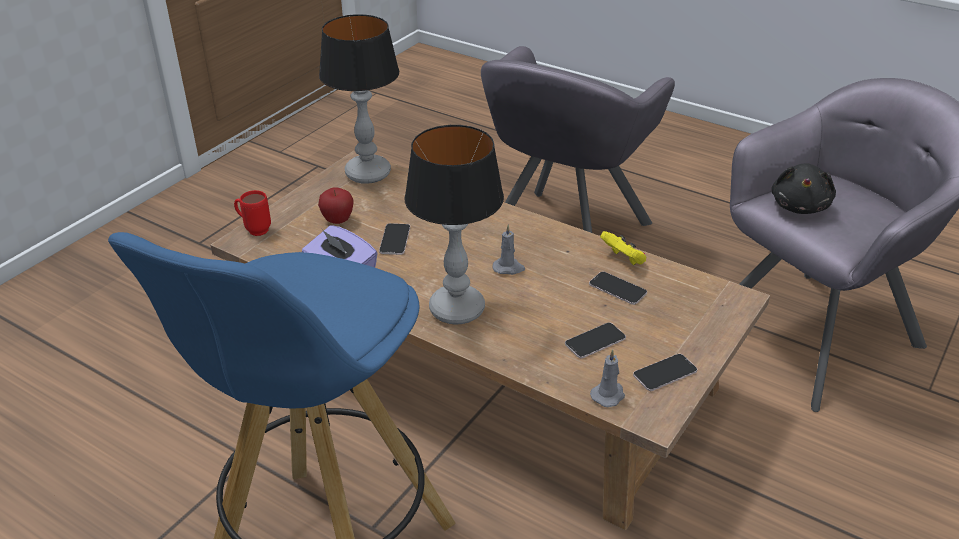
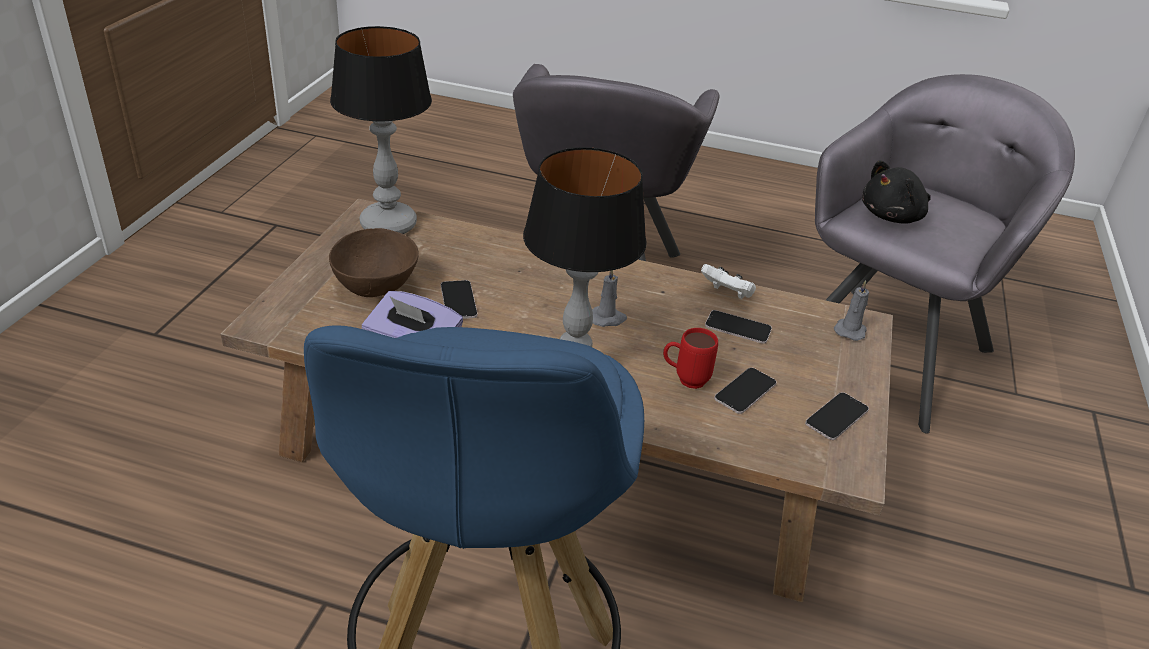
camera: 20 degrees left, 0 degrees up
(254, 229) = (272, 307): red mug -> red mug (684, 379)
(338, 221) = (377, 285): apple -> brown bowl
(608, 395) = (792, 452): grey candle -> grey candle (850, 330)
(623, 259) = (727, 294): yellow game controller -> white game controller
(800, 206) = (893, 216): black plush toy -> black plush toy turned 60 degrees clockwise

